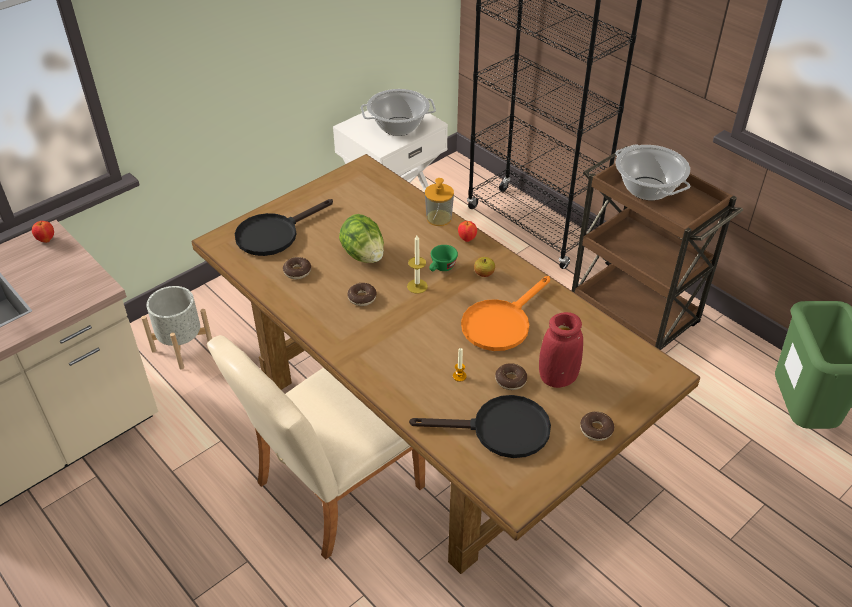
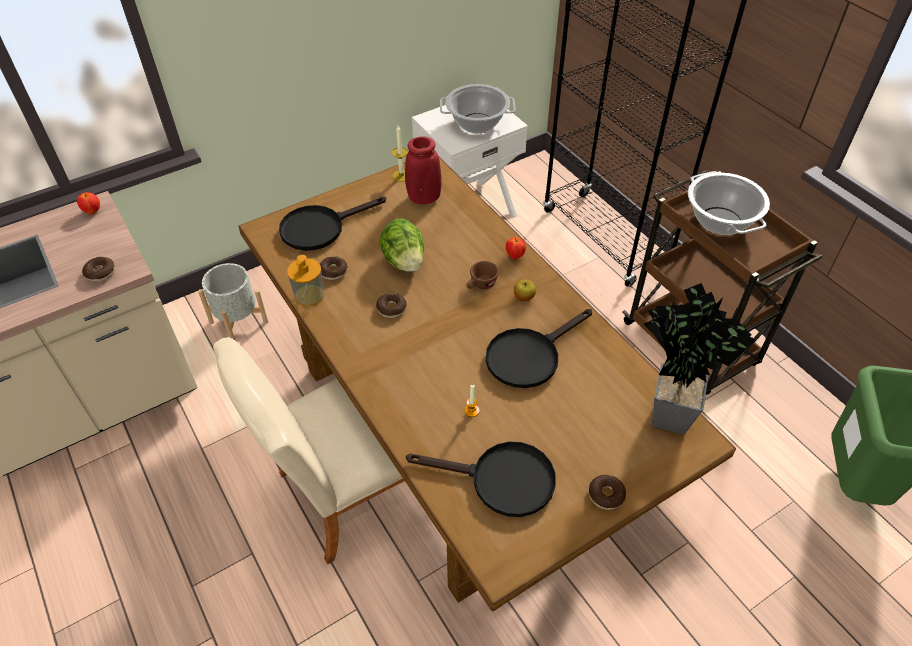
camera: 10 degrees right, 5 degrees up
(417, 286) = (451, 302): candle -> candle (401, 175)
(439, 218) = (491, 229): soap dispenser -> soap dispenser (309, 295)
(441, 268) = (481, 285): green cup -> brown cup
(501, 323) = (529, 355): orange frying pan -> black frying pan
(510, 380) = (525, 423): donut -> donut (100, 273)
(557, 378) = (576, 427): red vase -> red vase (424, 198)
(632, 356) = (664, 413): none -> potted plant

